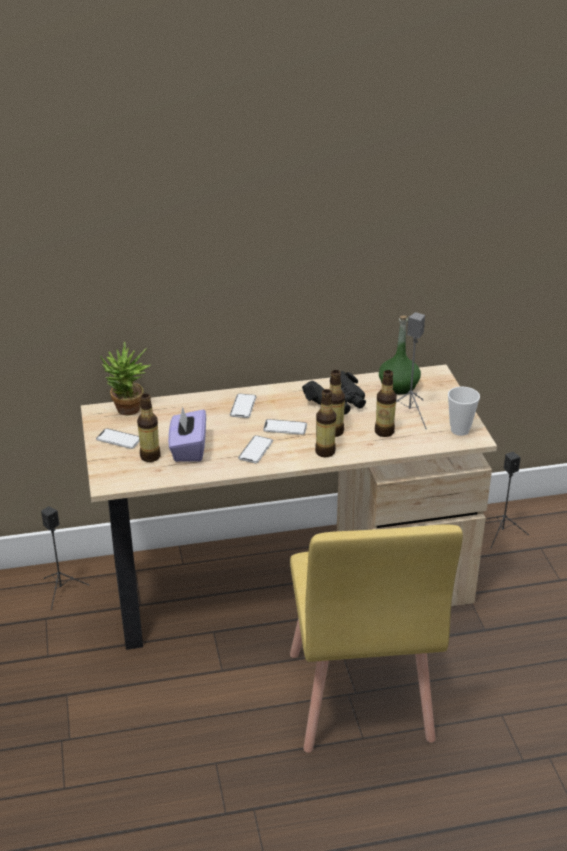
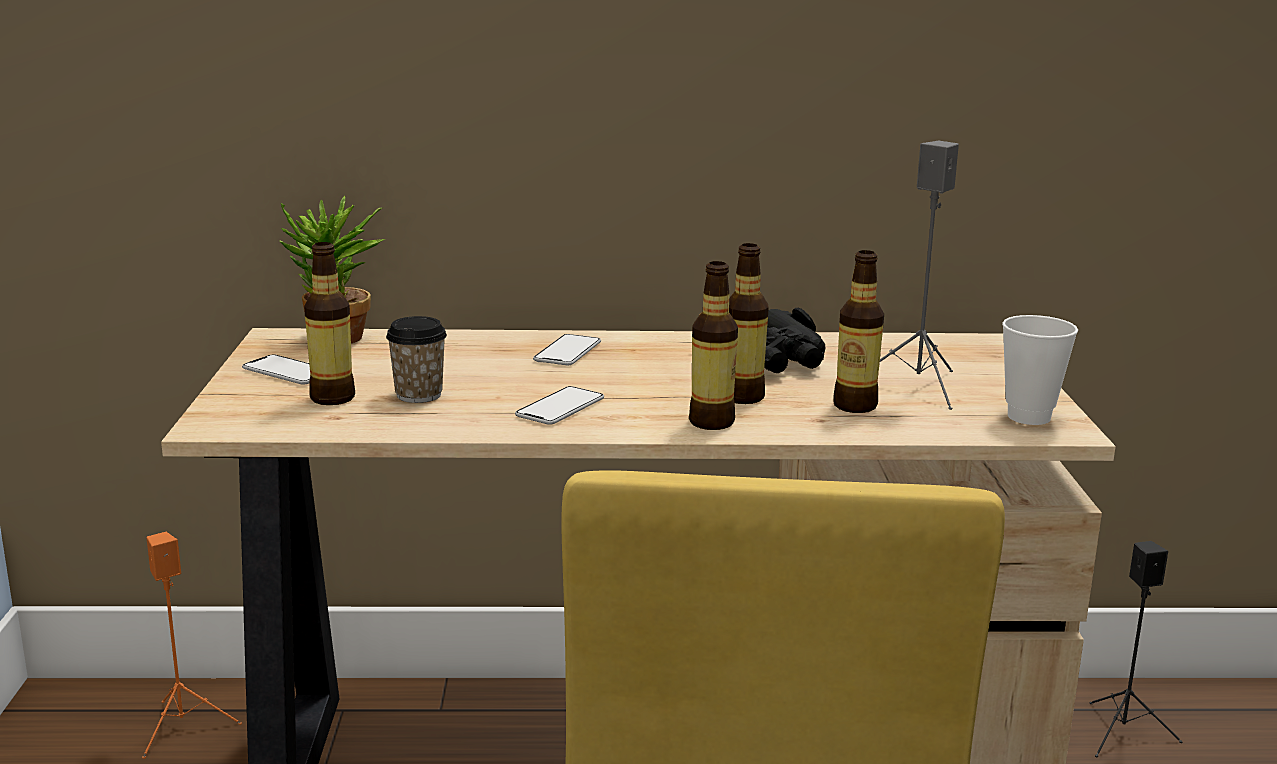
camera: 10 degrees right, 15 degrees down
(62, 590) = (184, 726): black speaker -> orange speaker
(188, 449) = (419, 395): purple tissue box -> cup
(285, 428) = (639, 384): phone -> none
(398, 386) = (902, 351): green bottle -> none

